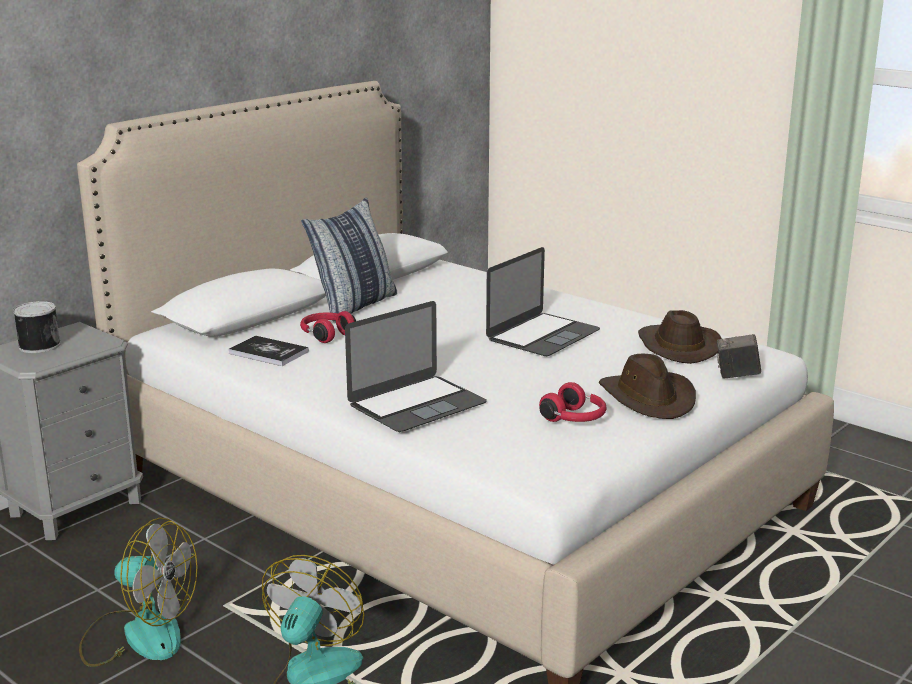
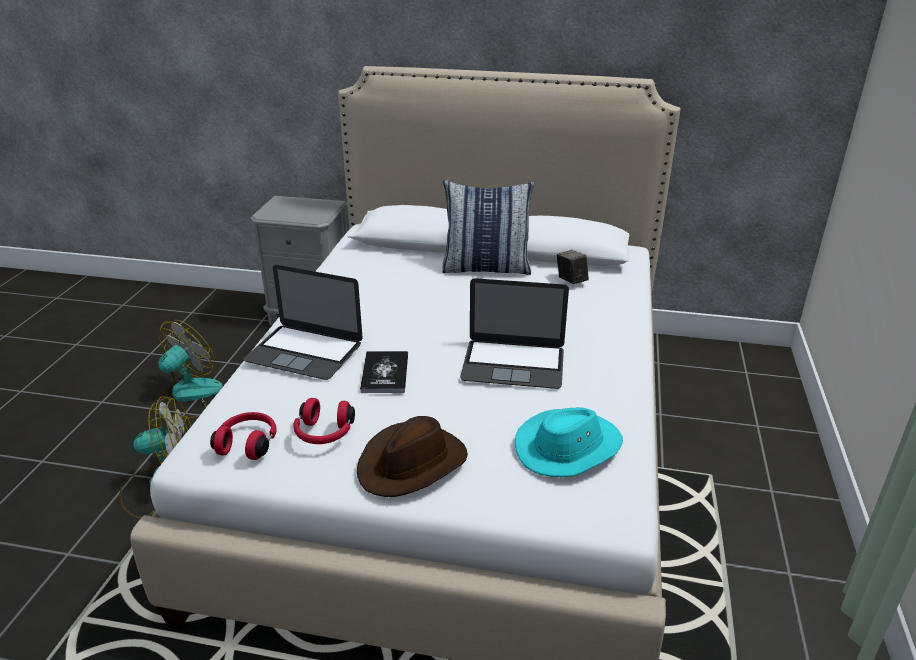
camera: 60 degrees right, 10 degrees up
(38, 345) = (296, 205): can -> none
(138, 634) = (187, 396): fan -> fan turned 135 degrees counterclockwise
(268, 352) = (362, 270): book -> book (385, 373)
(326, 335) = (415, 277): red headphones -> red headphones (248, 443)
(677, 346) = (568, 447): brown hat -> turquoise hat
(737, 375) = (523, 508): camera -> camera (571, 280)

